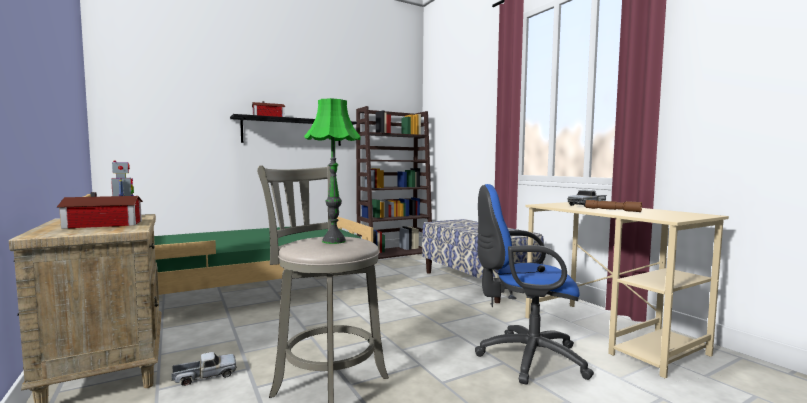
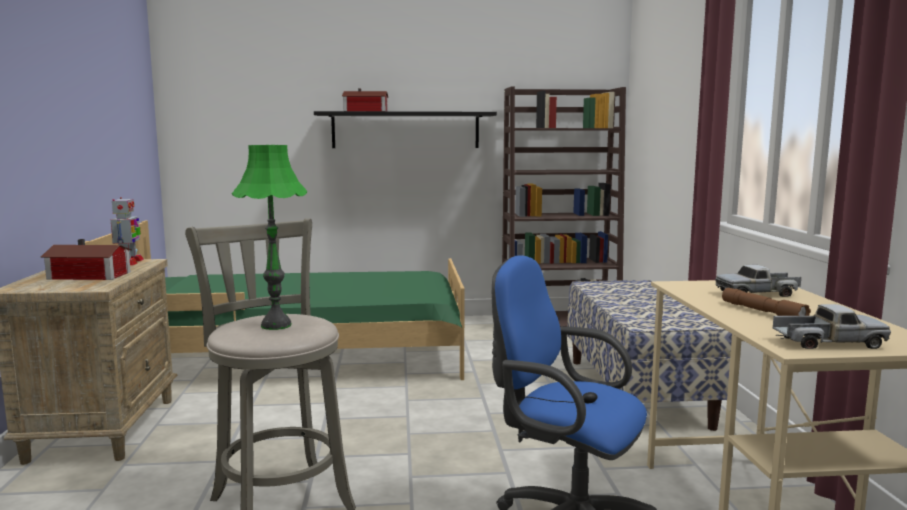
camera: 25 degrees right, 5 degrees up
(205, 376) = (174, 460): toy truck -> toy truck (827, 342)

